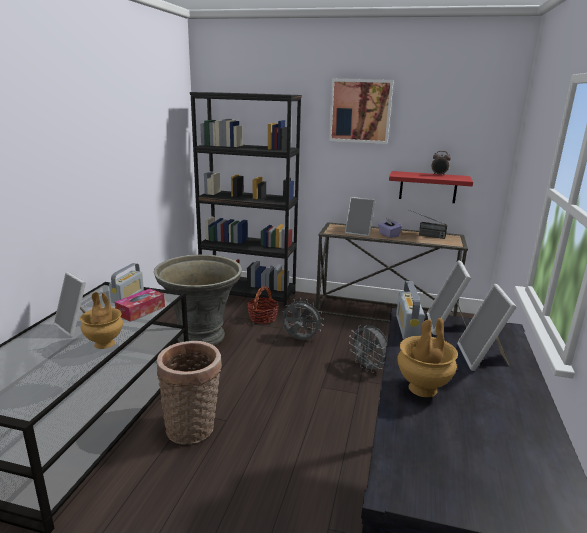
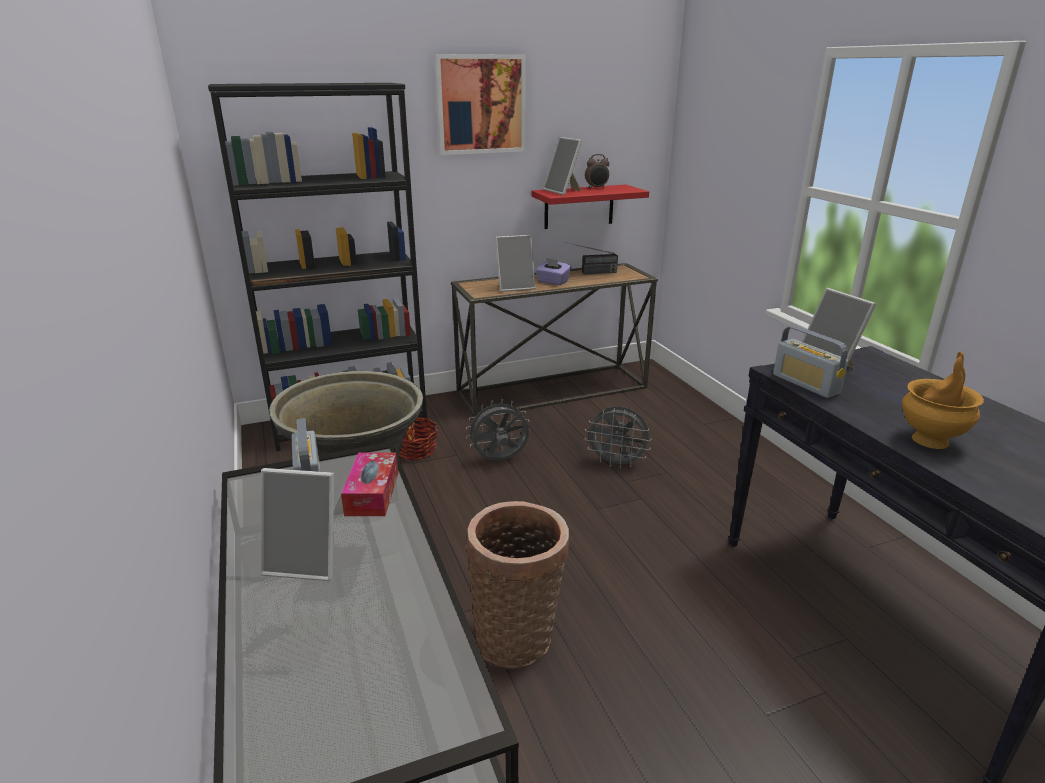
camera: 35 degrees left, 5 degrees up
(105, 343) = (406, 564): brown vase -> none
(482, 358) = (909, 391): picture frame -> picture frame (564, 191)

